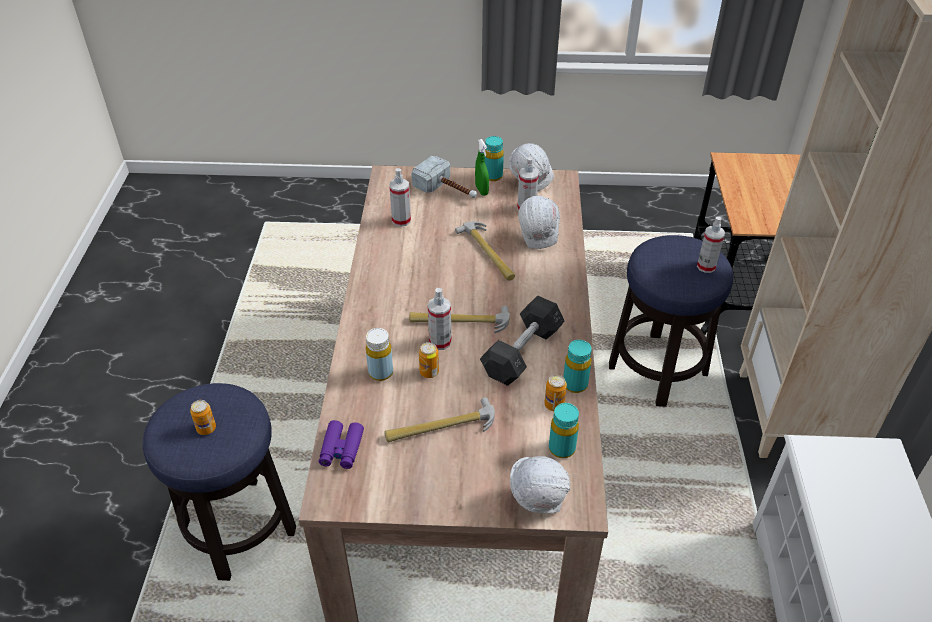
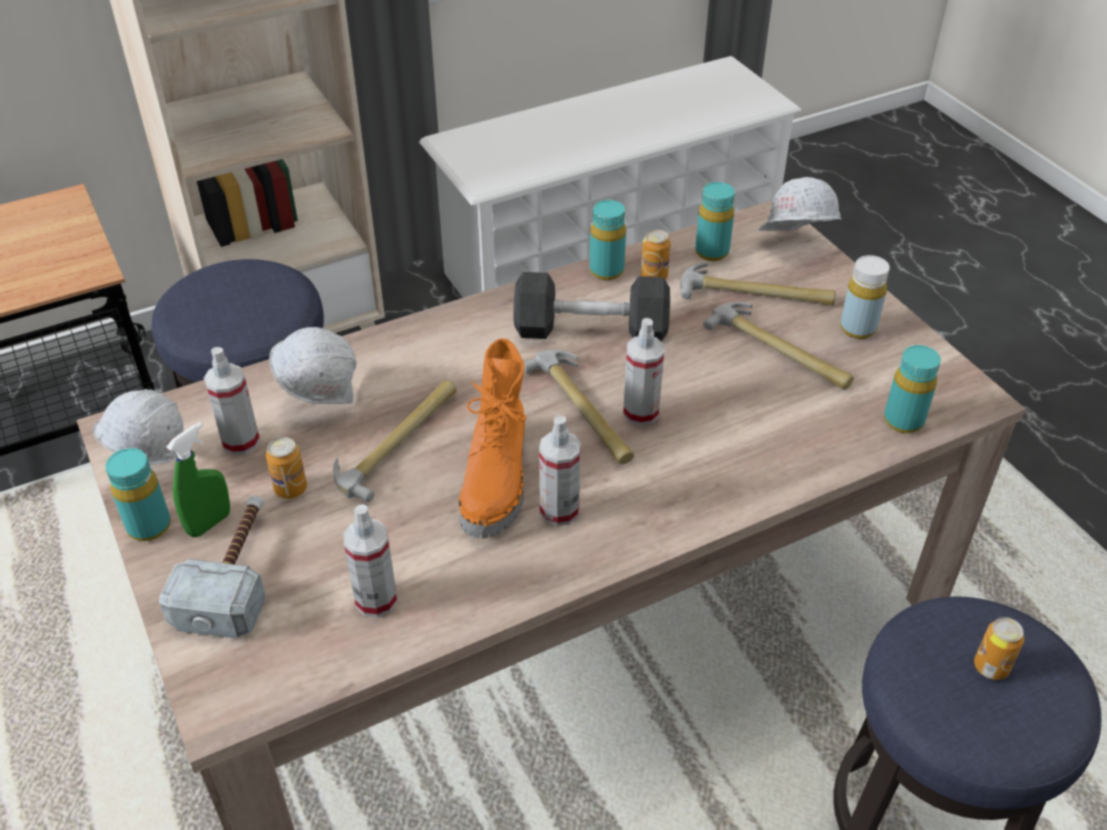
camera: 120 degrees left, 0 degrees up
(341, 449) = (903, 421): purple binoculars -> turquoise bottle
(380, 372) = (752, 446): yellow bottle -> yellow bottle (857, 328)
(429, 372) = (704, 399): can -> can (290, 488)
(435, 274) = (498, 482): none -> orange boot
(501, 447) = (756, 294): none -> hammer
(706, 266) = (232, 277): spray bottle -> spray bottle (559, 510)

